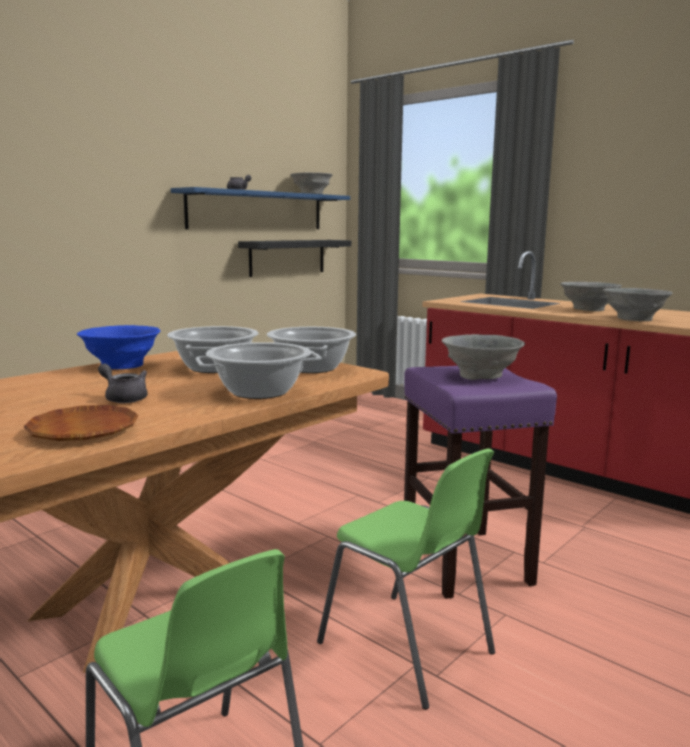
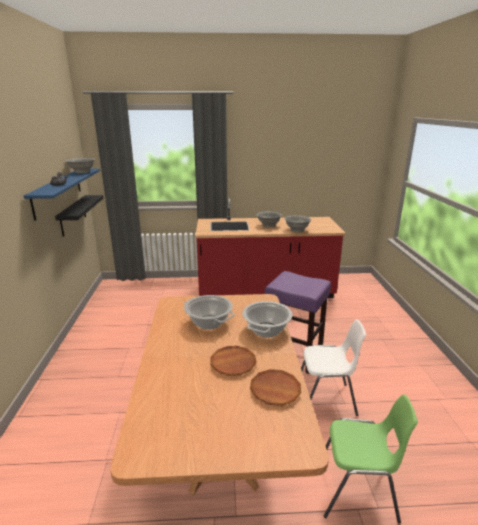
camera: 45 degrees left, 10 degrees up
(121, 365) = (164, 342): blue bowl -> none
(124, 398) = (233, 363): grey teapot -> brown plate
(311, 368) = (243, 304): cooking pot -> none
(407, 648) = (326, 400): green chair -> white chair
(481, 376) = (299, 282): grey bowl -> none

